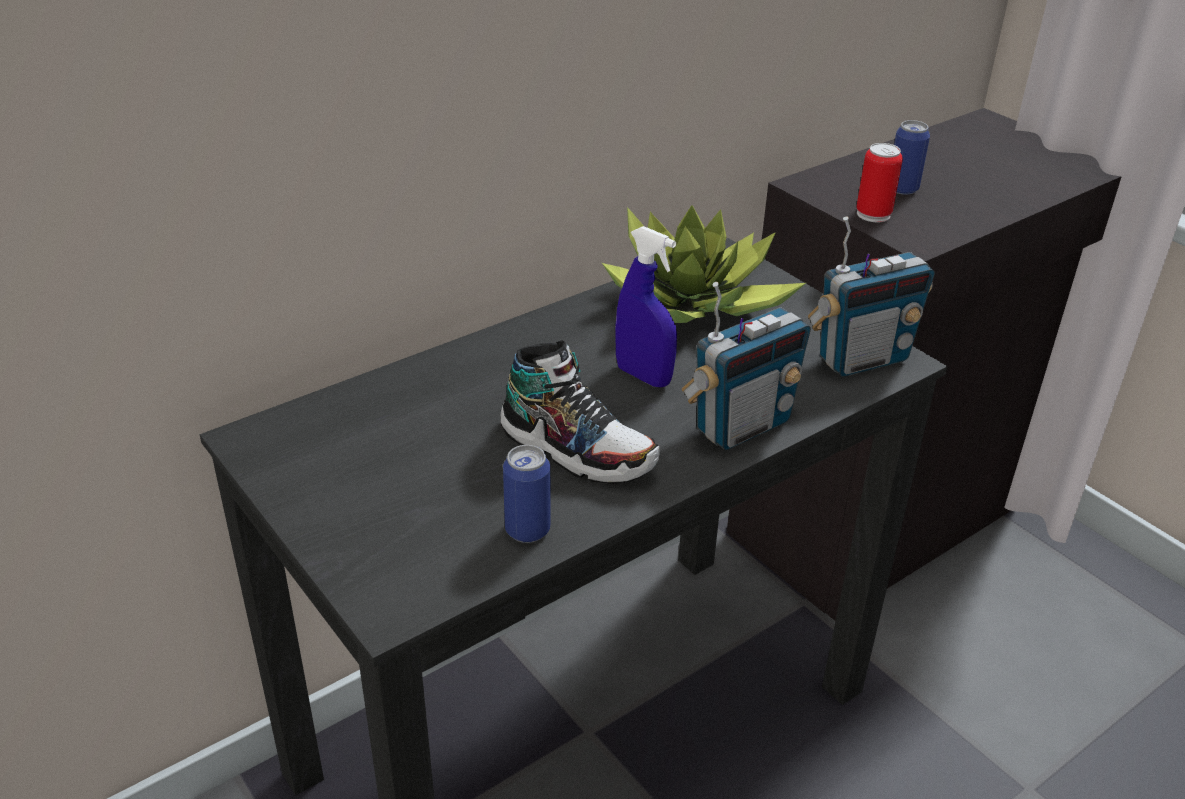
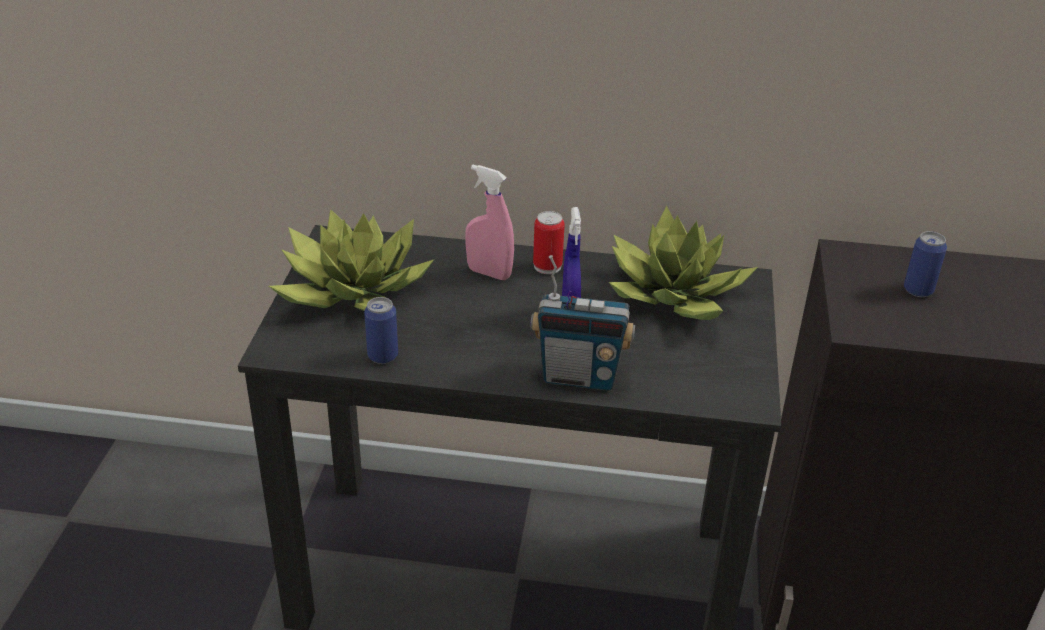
camera: 45 degrees right, 0 degrees up
(370, 481) = (351, 290): none -> potted plant
(494, 376) = (489, 273): none -> pink spray bottle
(577, 449) = (469, 334): shoe -> none
(862, 359) = (726, 387): radio -> none
(873, 214) = (857, 295): can -> can (547, 266)

